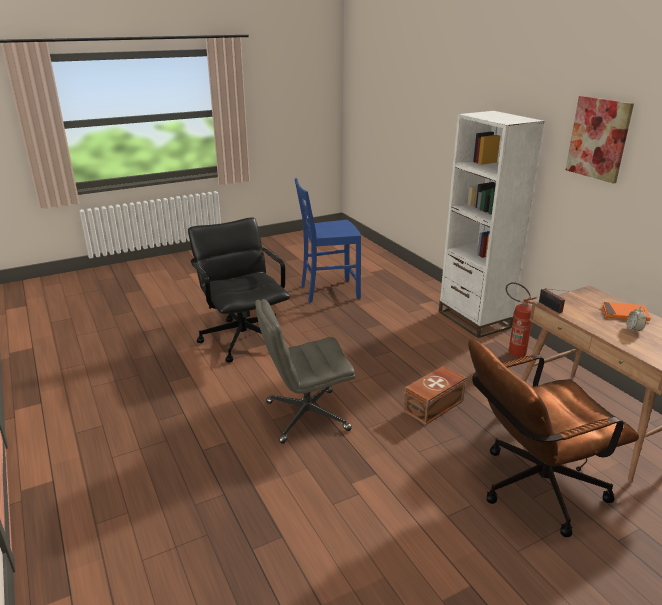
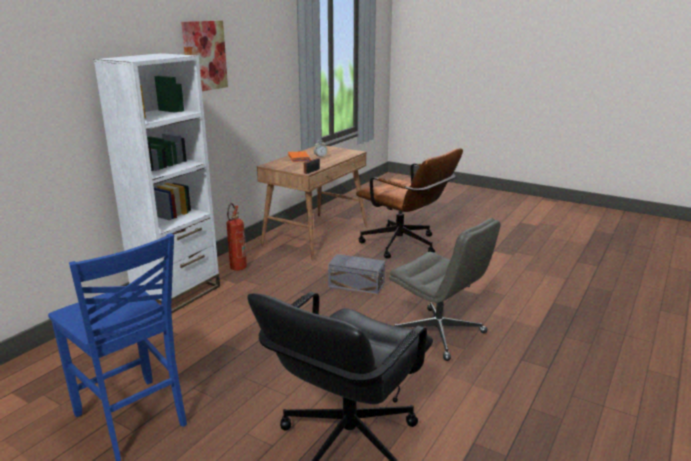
camera: 120 degrees left, 5 degrees down
(434, 406) = (356, 285): brown storage box -> grey storage box

